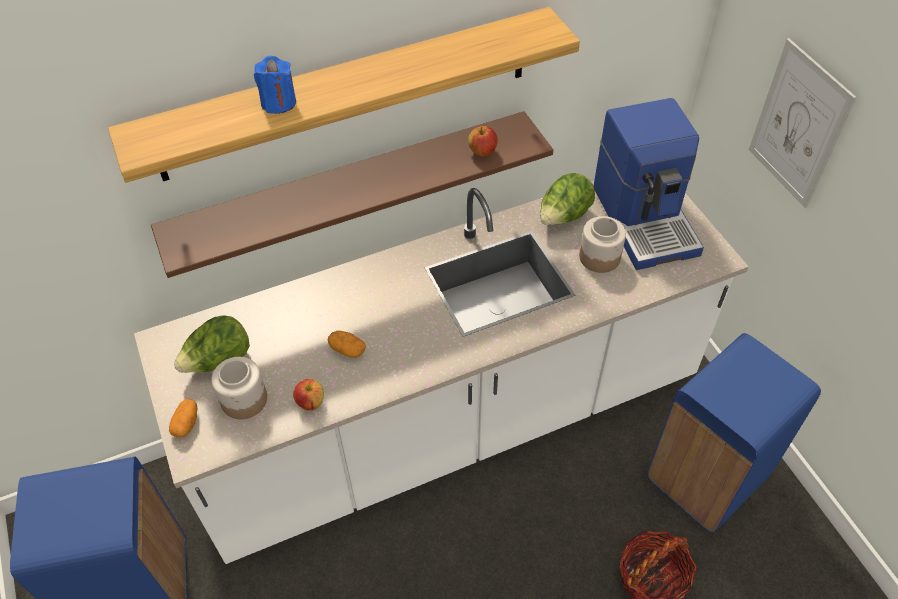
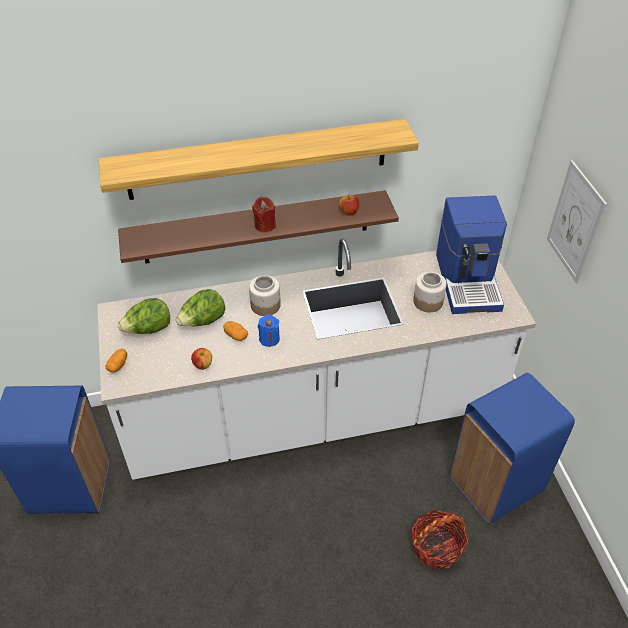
camera: 10 degrees right, 5 degrees down
(244, 399) = (159, 356): jar -> jar (266, 305)
(278, 102) = (208, 156): blue candle -> blue candle (269, 339)
(368, 188) = (265, 225): none -> red candle
(564, 217) = (409, 271): lettuce -> lettuce (203, 321)

